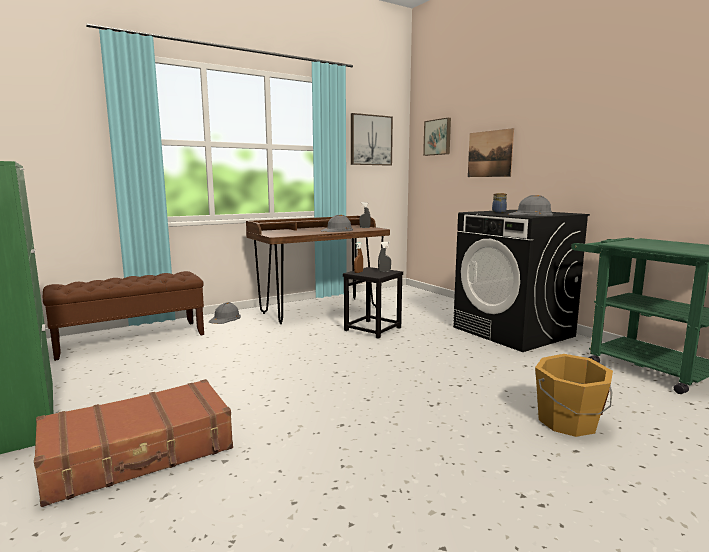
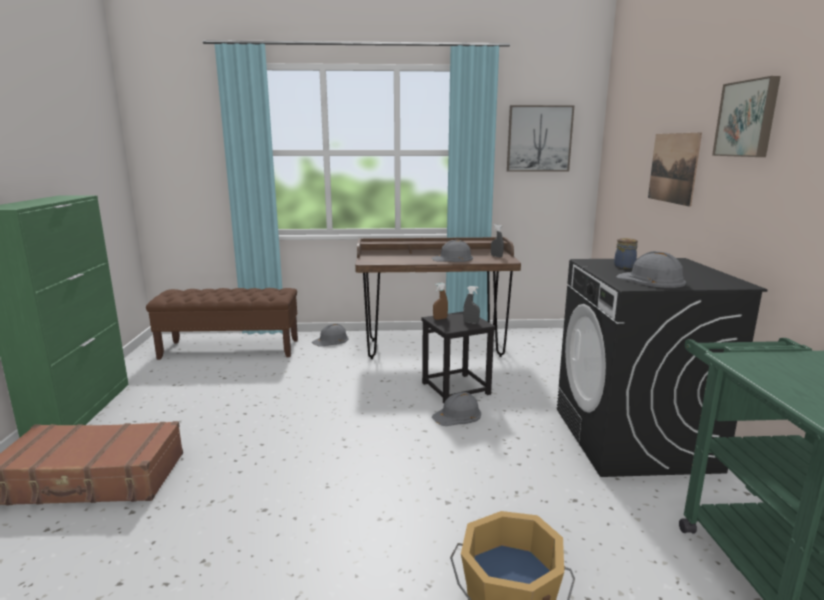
camera: 30 degrees right, 5 degrees up
(396, 342) = (457, 415): none -> grey hard hat
(438, 137) = (627, 135): picture -> picture (747, 119)

